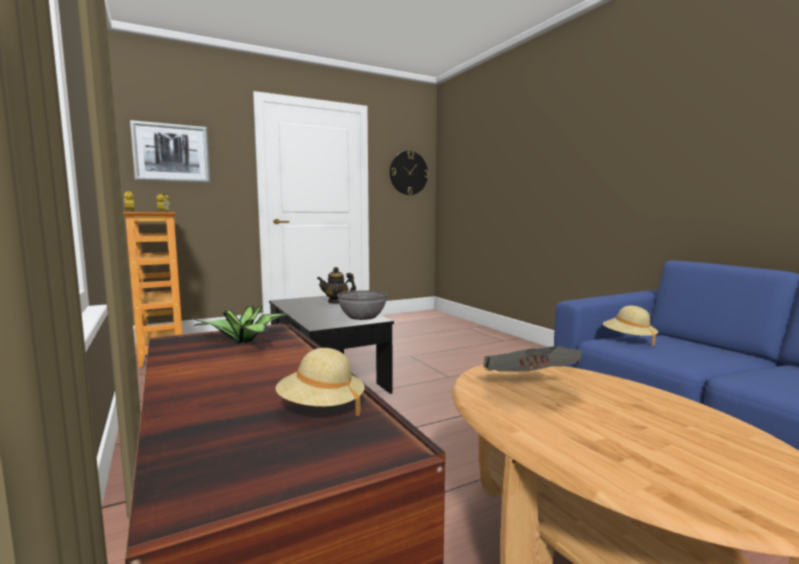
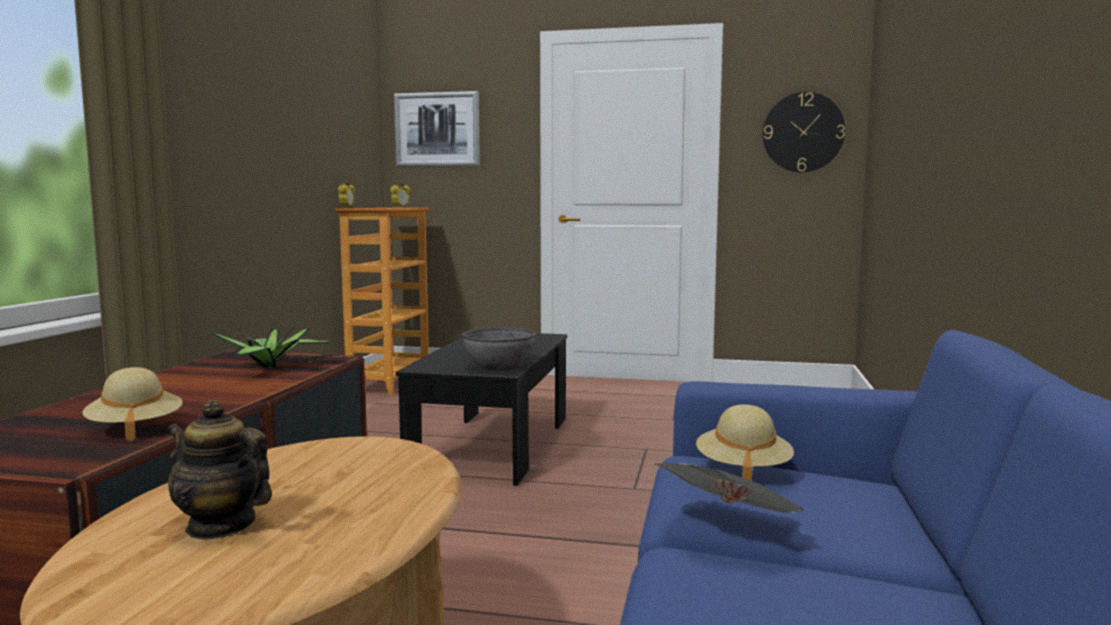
camera: 40 degrees right, 0 degrees up
(336, 302) = (535, 343): teapot -> teapot (220, 526)
(528, 387) = (326, 465): newspaper -> newspaper (732, 529)

